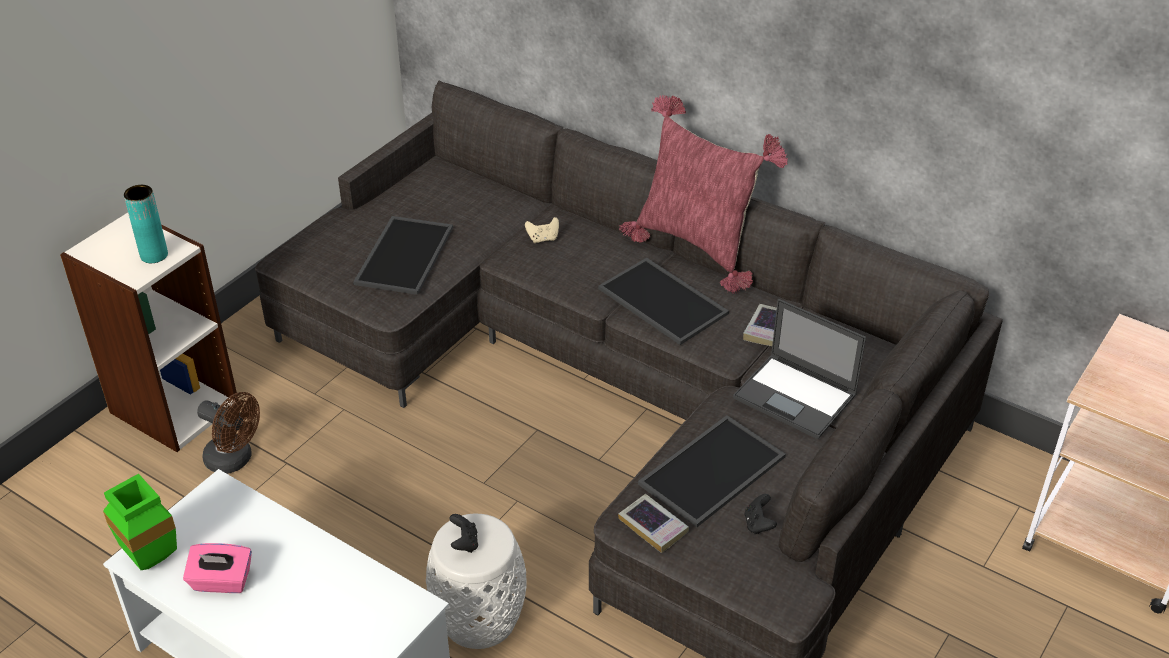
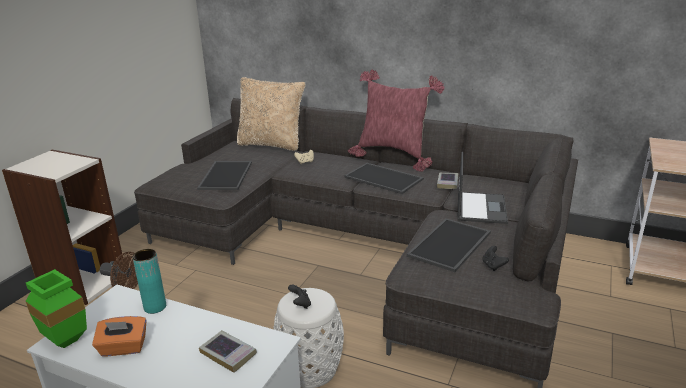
camera: 10 degrees left, 15 degrees down
(154, 255) = (67, 164): turquoise vase -> turquoise vase (155, 307)
(221, 582) = (123, 348): pink tissue box -> orange tissue box
(496, 184) = (271, 146): none -> beige pillow
(653, 526) = (426, 275): book -> book (228, 354)
(796, 397) = (481, 207): laptop -> laptop turned 105 degrees counterclockwise

